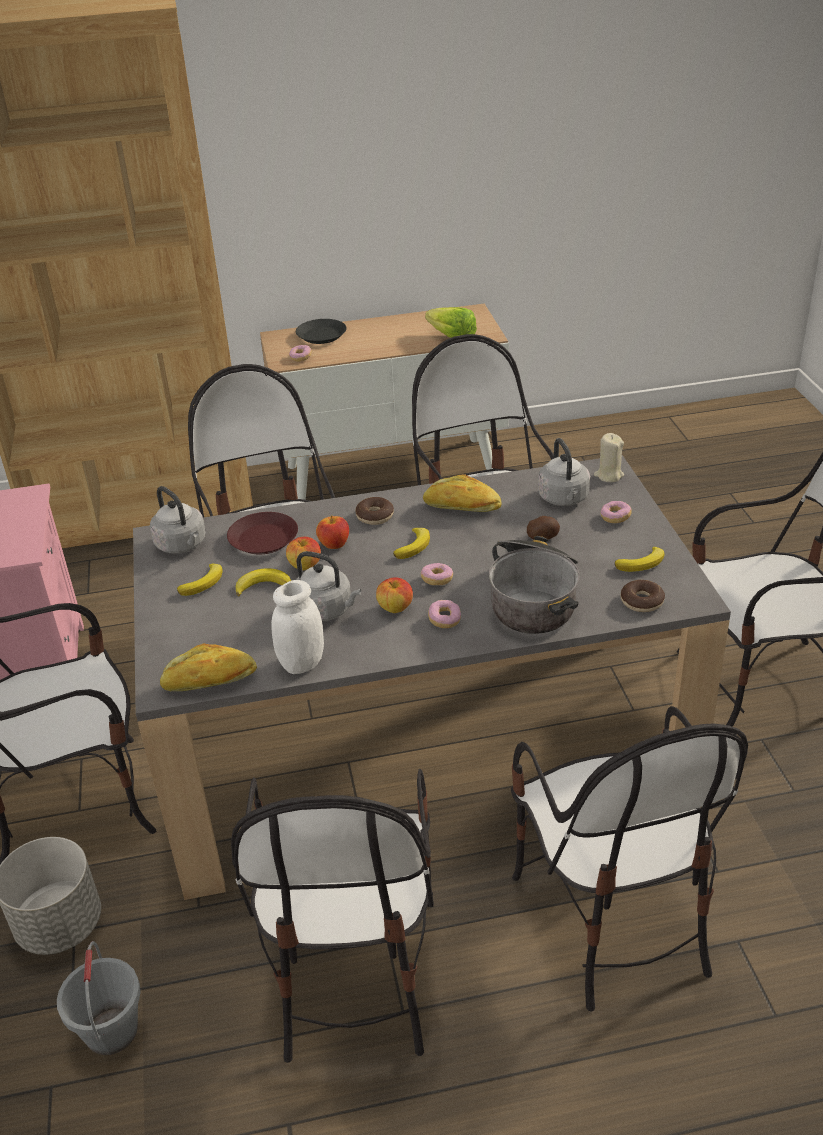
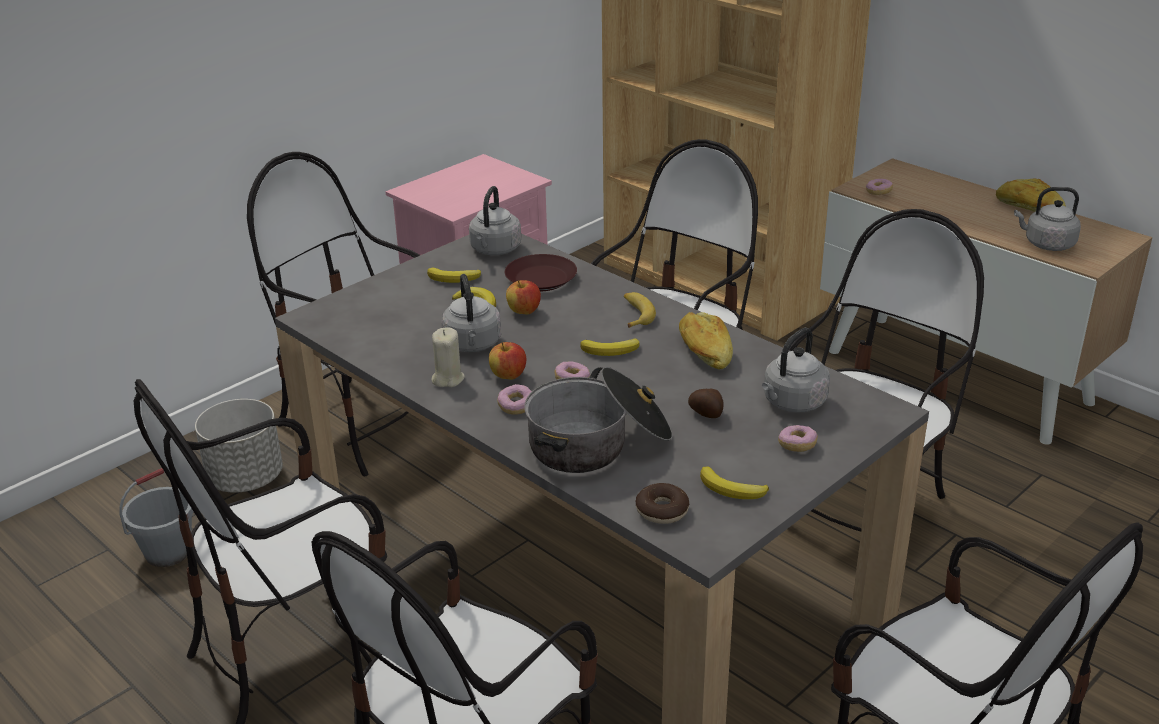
camera: 55 degrees right, 5 degrees down
(210, 682) = (334, 331): bread -> bread (1028, 208)
(302, 663) = (391, 361): white jar -> none
(321, 336) = (933, 185): black plate -> none
(334, 545) = (569, 312): apple -> none
(375, 516) = (635, 314): donut -> banana
(449, 336) = (1046, 244): lettuce -> grey kettle
(608, 475) = (874, 415): beige candle -> beige candle (447, 379)

